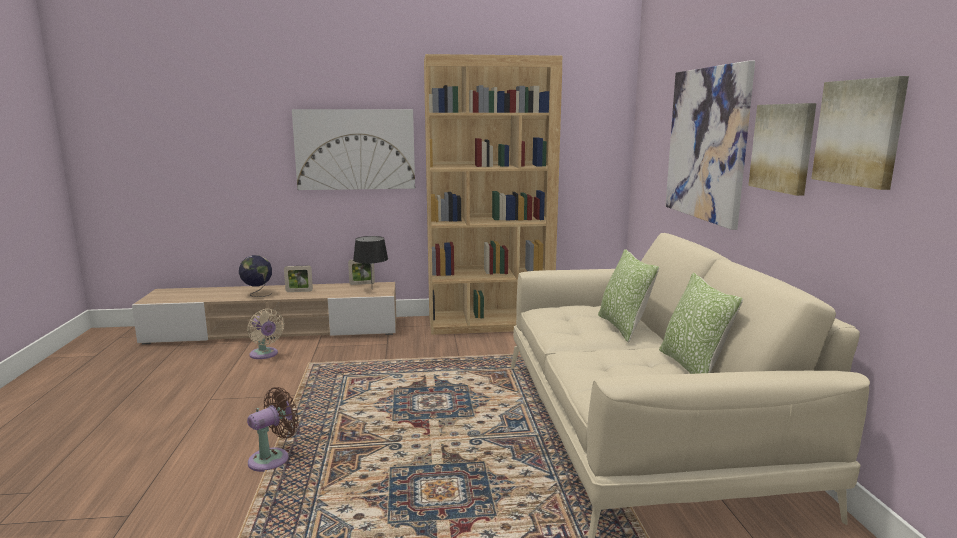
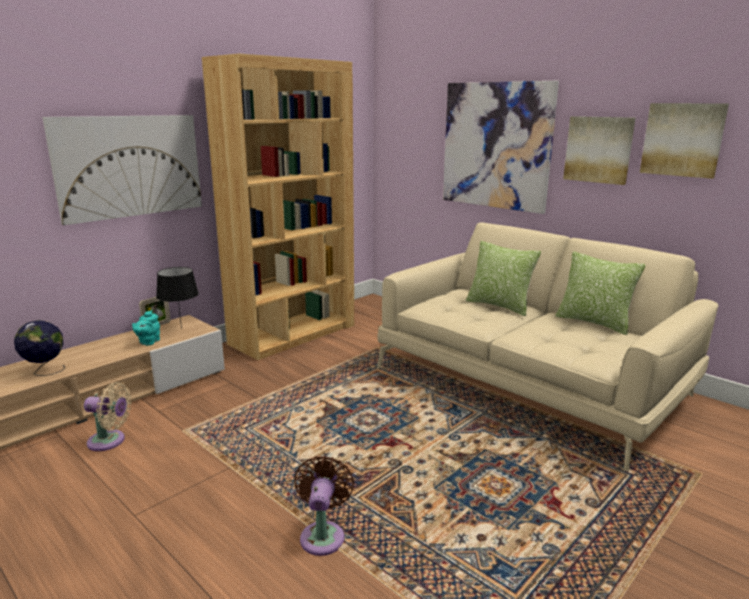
camera: 40 degrees left, 5 degrees up
(299, 291) = (96, 353): picture frame -> none
(337, 292) = (148, 342): none -> turquoise teapot

